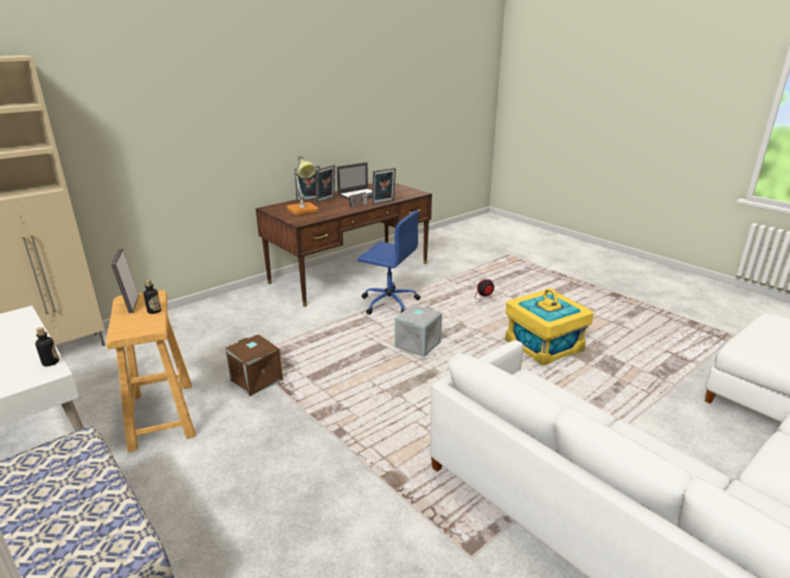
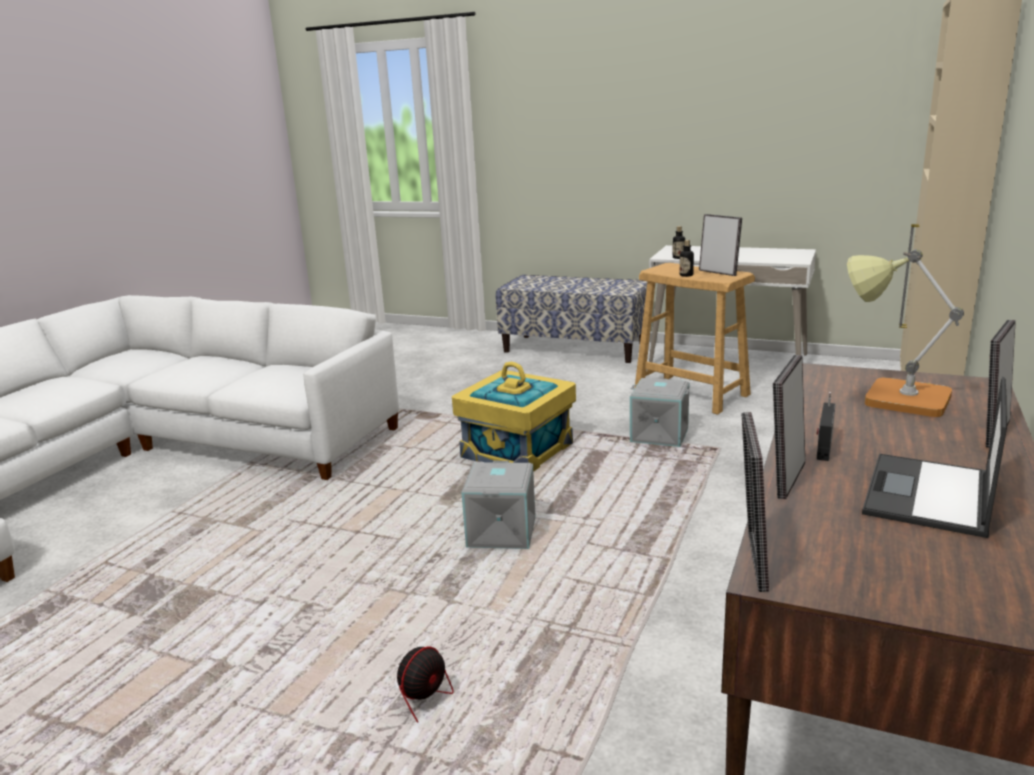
camera: 155 degrees right, 5 degrees down
(255, 380) = (660, 434): brown storage box -> grey storage box
(326, 200) = (952, 444): picture frame -> picture frame (750, 561)
(388, 302) = (645, 605): blue office chair -> none
(543, 346) = (268, 600): yellow storage box -> yellow storage box (518, 450)

